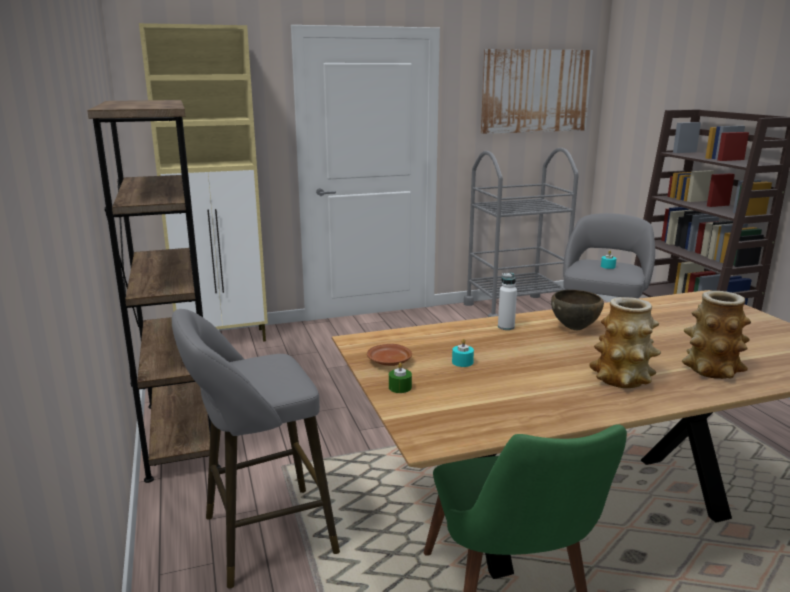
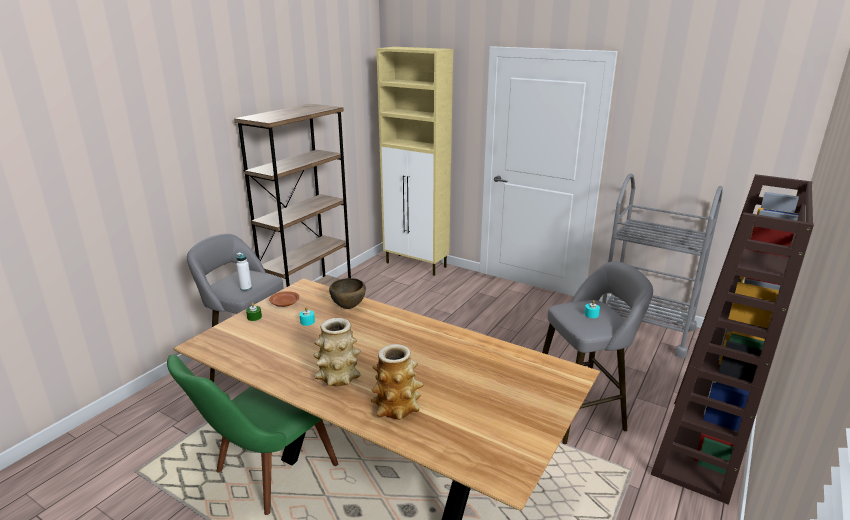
camera: 50 degrees right, 5 degrees up
(506, 327) = (381, 316): white bottle -> white bottle (246, 288)
(536, 91) = (723, 121): picture -> none
(575, 328) = (411, 339): brown bowl -> brown bowl (349, 307)

